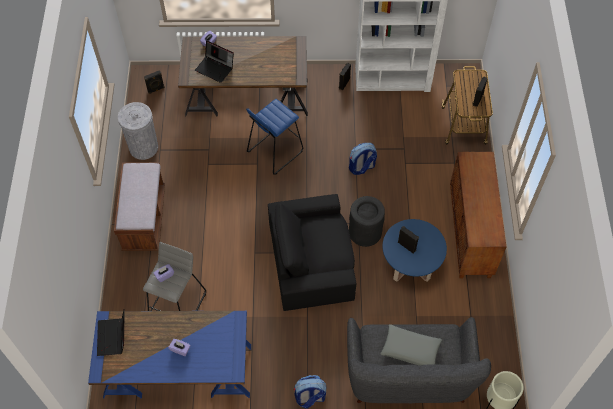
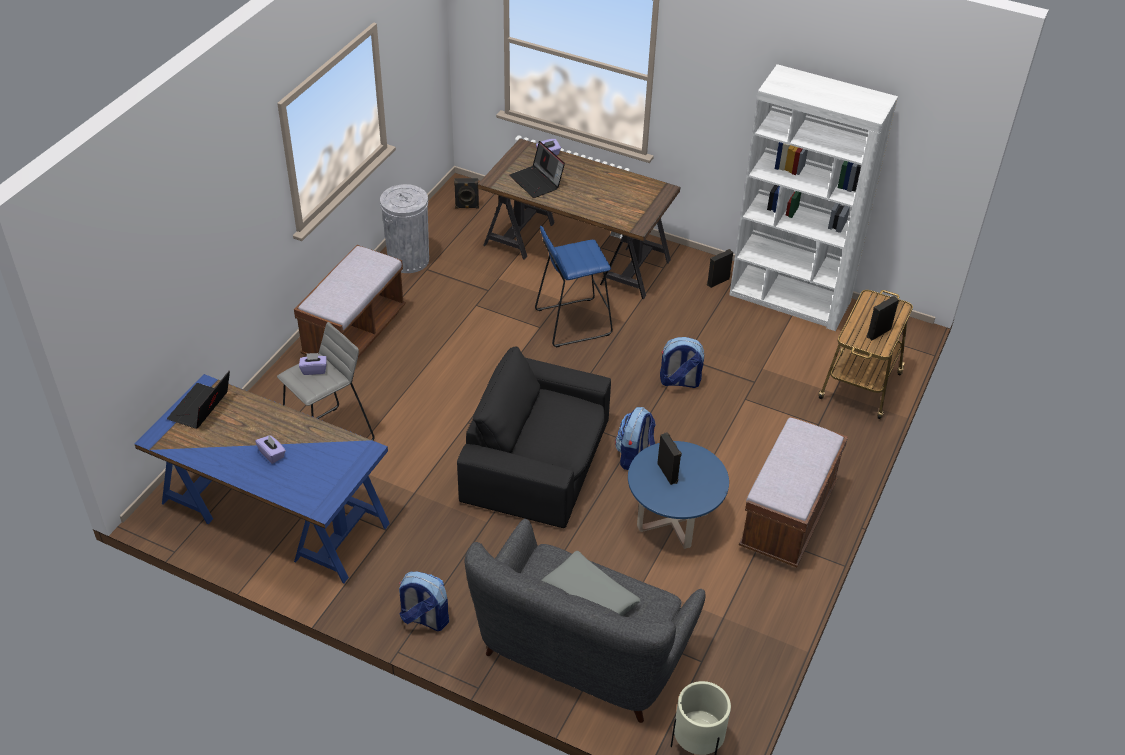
camera: 25 degrees right, 15 degrees down
(365, 232) = (634, 456): black trash can -> backpack
(470, 234) = (788, 517): brown cabinet -> brown bench

